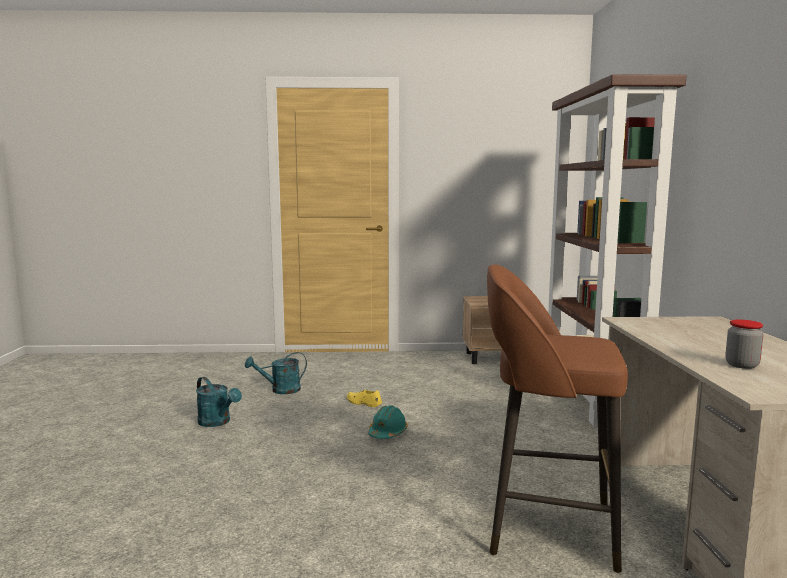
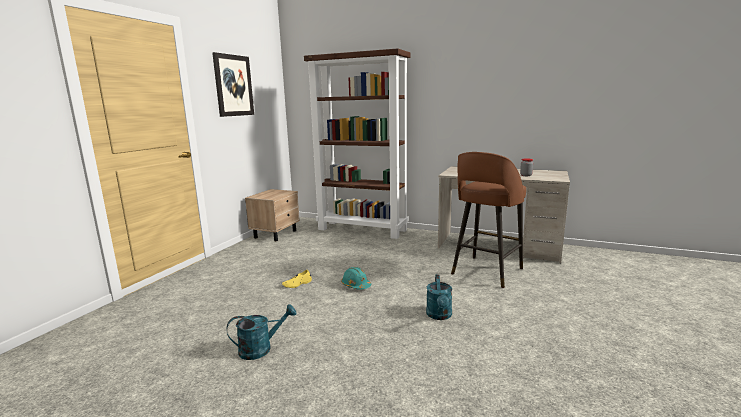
camera: 65 degrees left, 5 degrees up
(280, 390) = (225, 311): turquoise watering can -> turquoise watering can (439, 316)
(472, 150) = (233, 85): none -> picture

